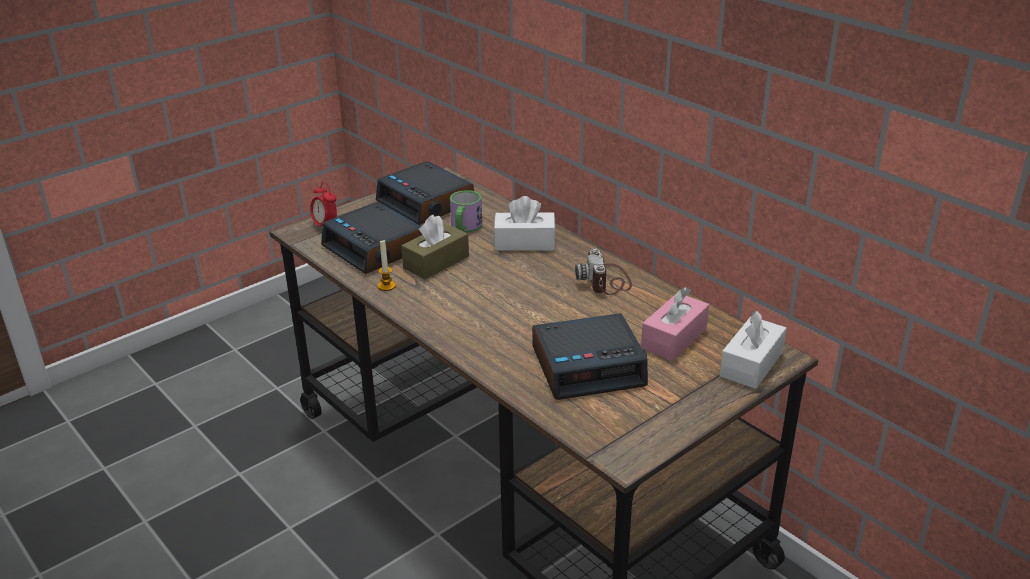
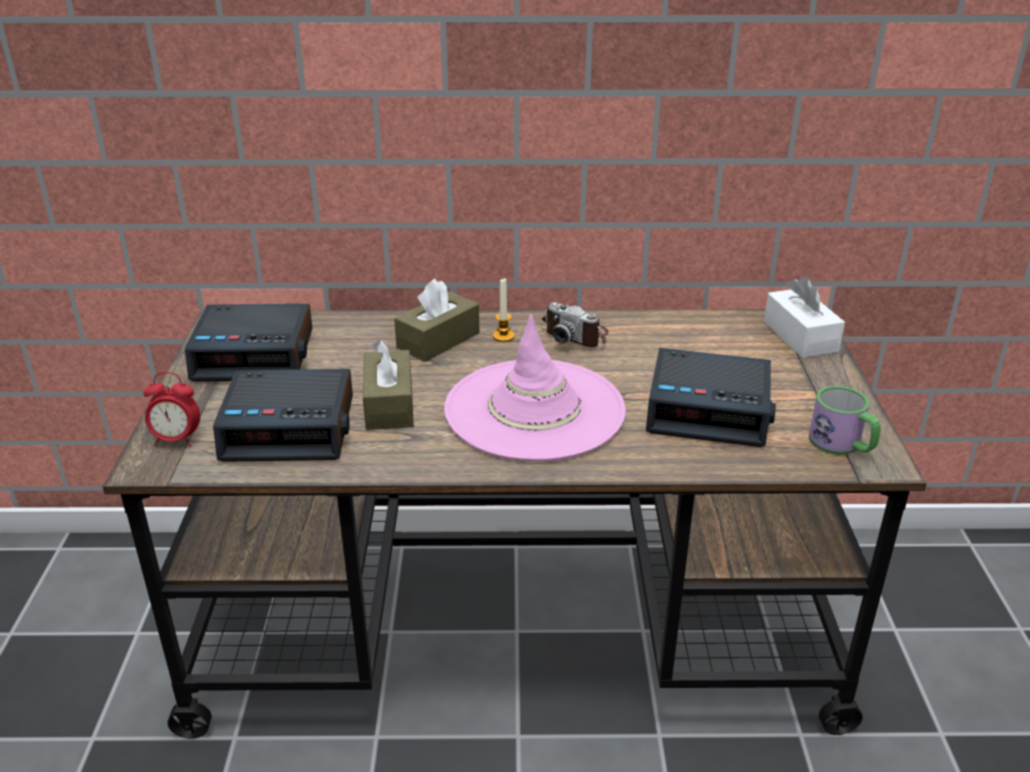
camera: 50 degrees left, 0 degrees up
(386, 286) = (385, 457): candle -> candle (503, 336)
(465, 227) = (349, 357): mug -> mug (842, 444)
(496, 307) = (535, 410): none -> pink hat
(524, 242) = (438, 340): white tissue box -> brown tissue box
(589, 366) = (709, 409): alarm clock -> alarm clock turned 75 degrees clockwise
(674, 338) = (717, 349): pink tissue box -> none

